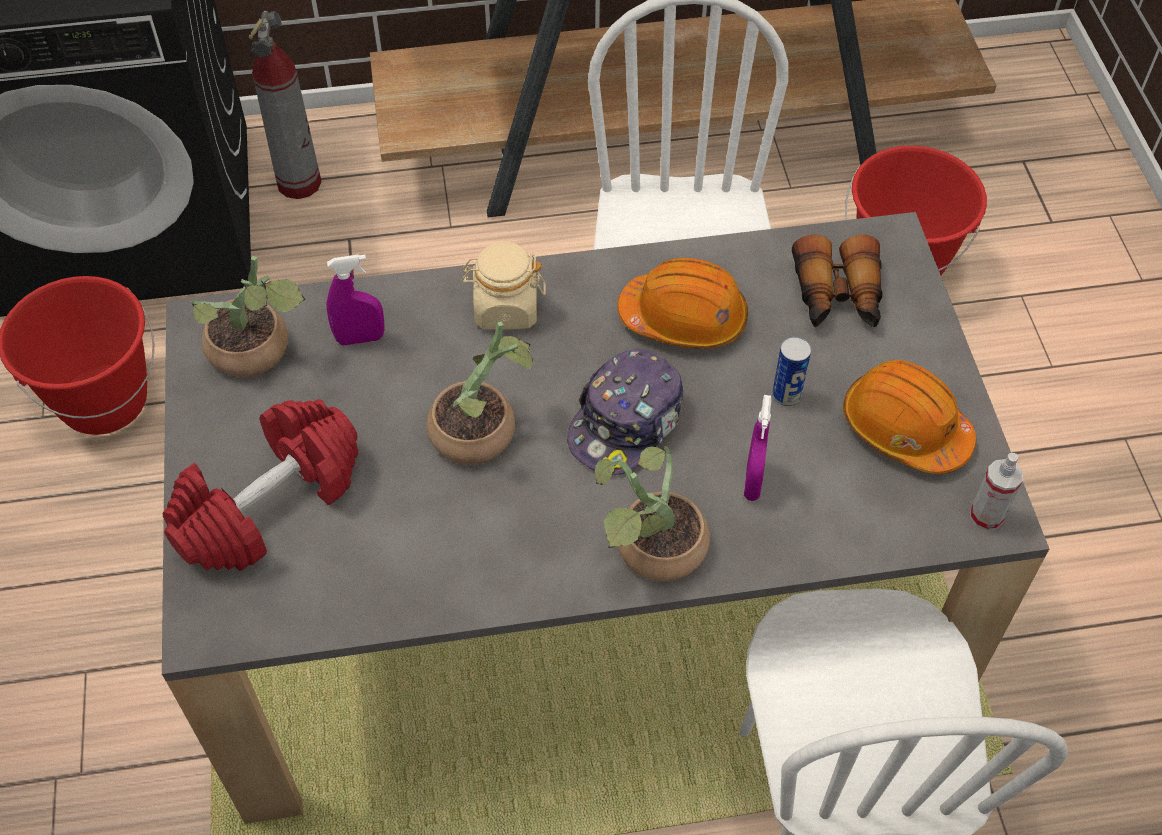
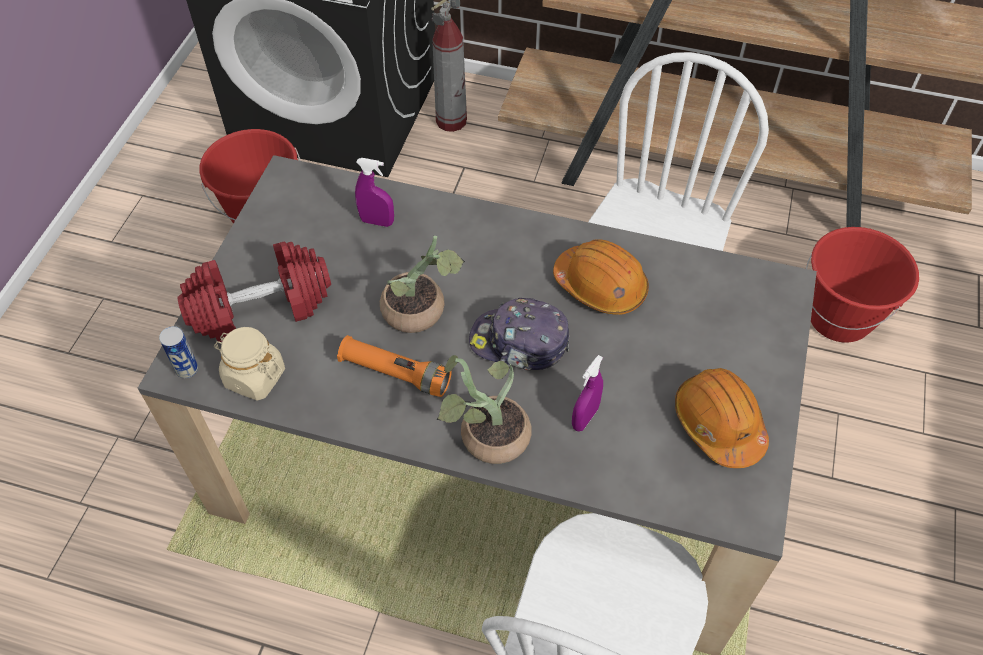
camera: 25 degrees right, 0 degrees up
(257, 353) = (308, 208): potted plant -> none
(495, 519) = (395, 373): none -> orange flashlight
(505, 309) = (482, 236): beige jar -> beige jar (254, 377)
(626, 423) = (519, 343): cap -> cap turned 45 degrees clockwise
(786, 395) = (644, 366): can -> can (187, 369)
(837, 297) = (721, 311): binoculars -> none
(986, 516) = (745, 512): spray bottle -> none

